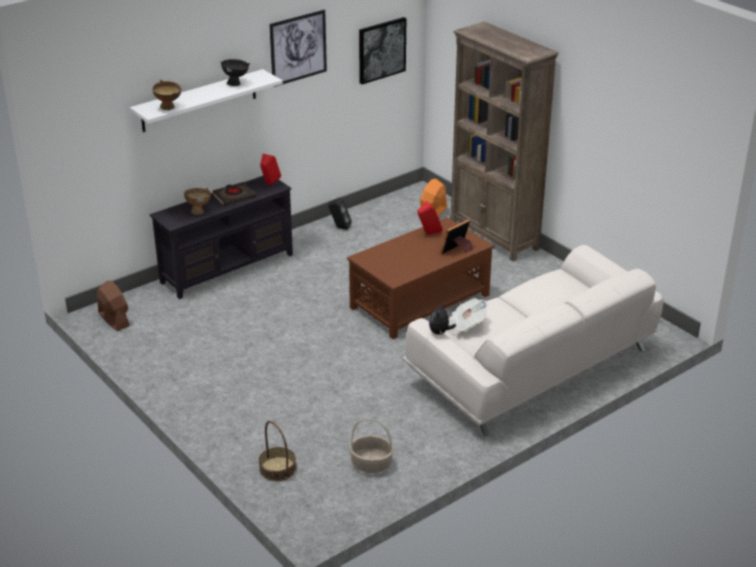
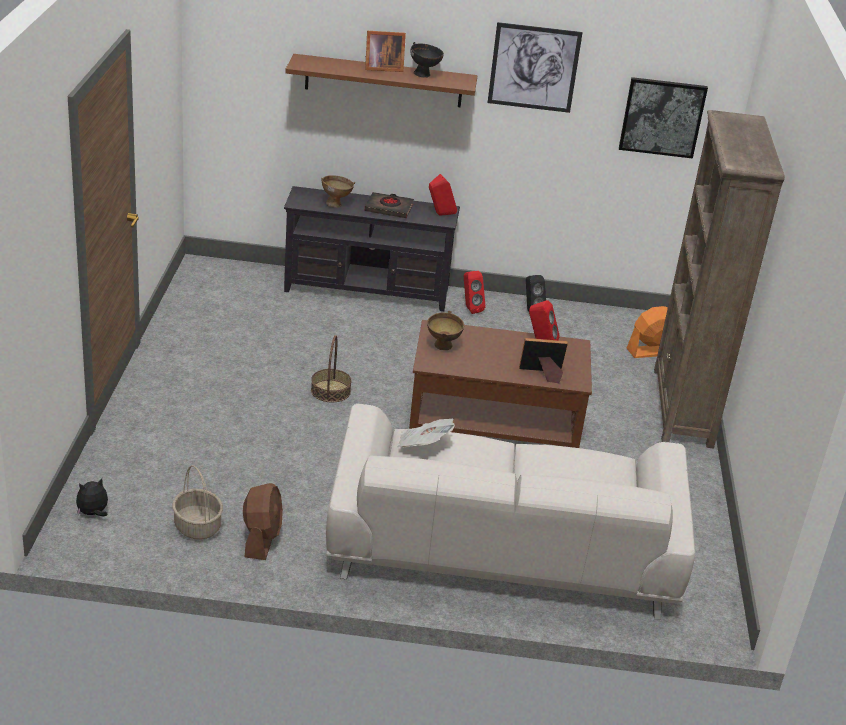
camera: 40 degrees right, 0 degrees up
(114, 319) = (207, 278): brown fan -> brown fan (261, 539)
(169, 108) = (322, 68): brown bowl -> brown bowl (443, 347)
(199, 101) = (384, 81): white shelf -> brown shelf
(202, 91) = (382, 68): none -> picture frame
(277, 468) = (119, 474): basket -> basket (330, 391)
(303, 245) = (470, 308): none -> red speaker
(440, 332) = (368, 430): plush toy -> plush toy (93, 513)

